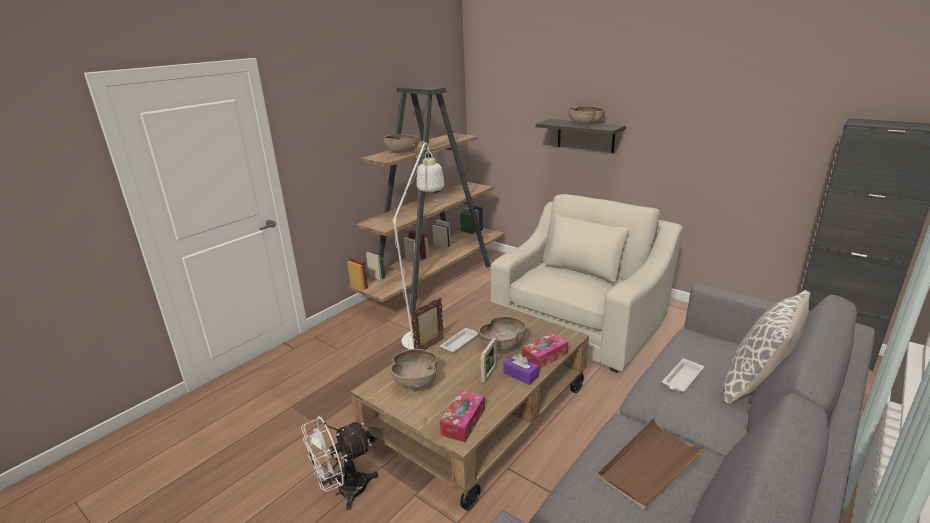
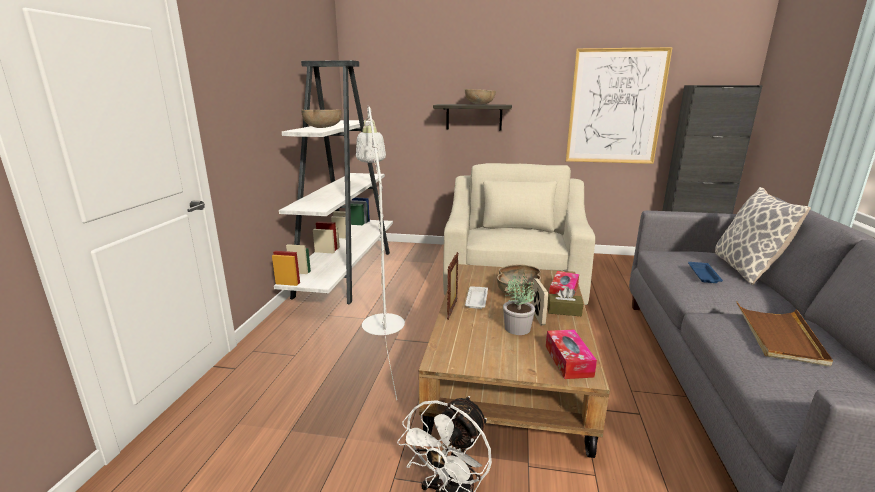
camera: 30 degrees left, 5 degrees down
(415, 381) = (477, 341): brown bowl -> none
(435, 280) = (346, 272): brown bookcase -> white bookcase
(460, 379) = (517, 328): none -> potted plant
(521, 375) = (564, 311): purple tissue box -> brown tissue box
(682, 379) = (704, 275): white tray -> blue tray
(750, 139) = (615, 107): none -> picture

